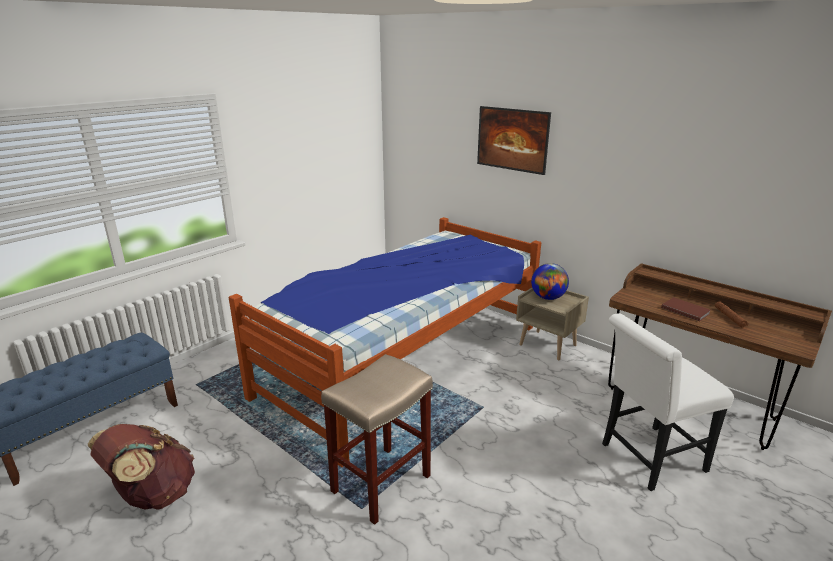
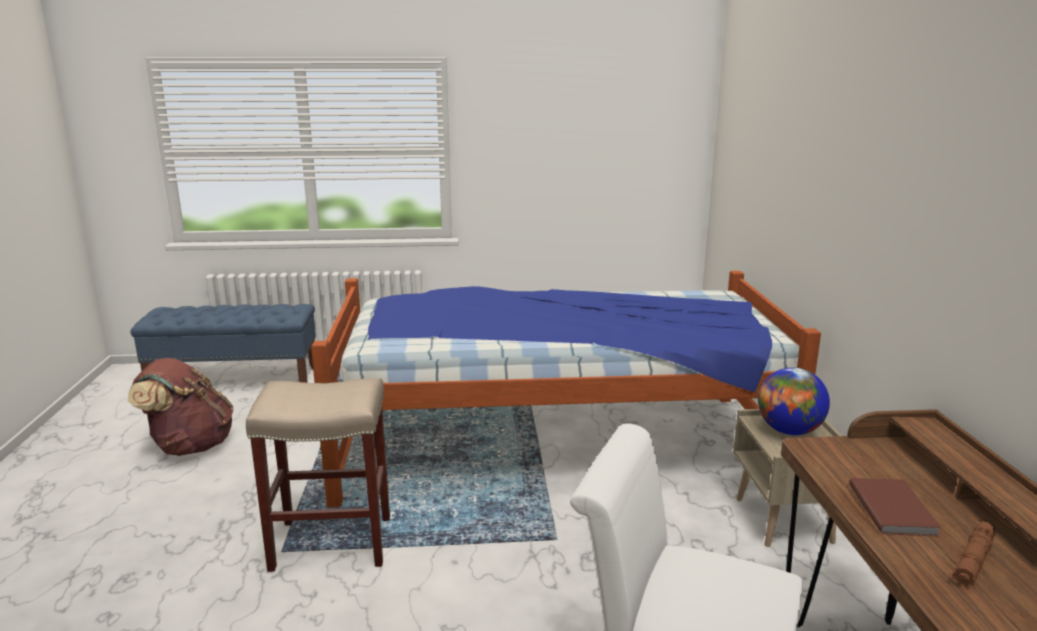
camera: 45 degrees right, 5 degrees down
(511, 154) = (813, 172): picture -> none

